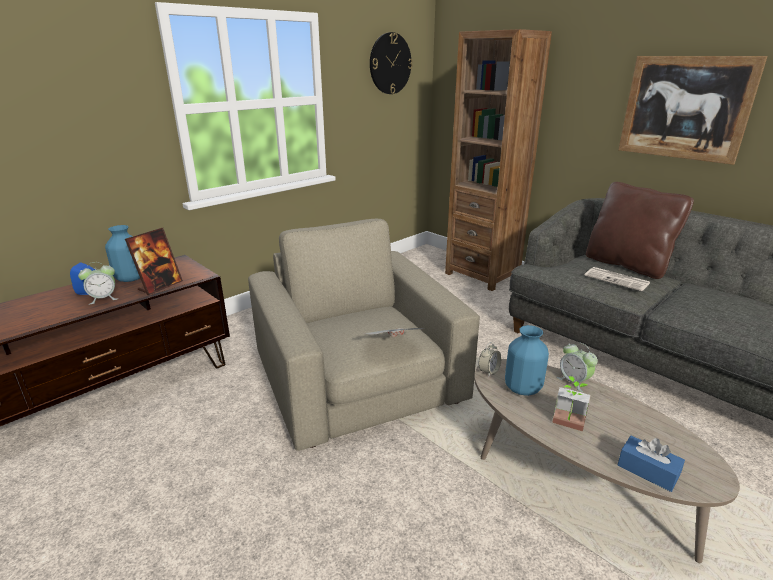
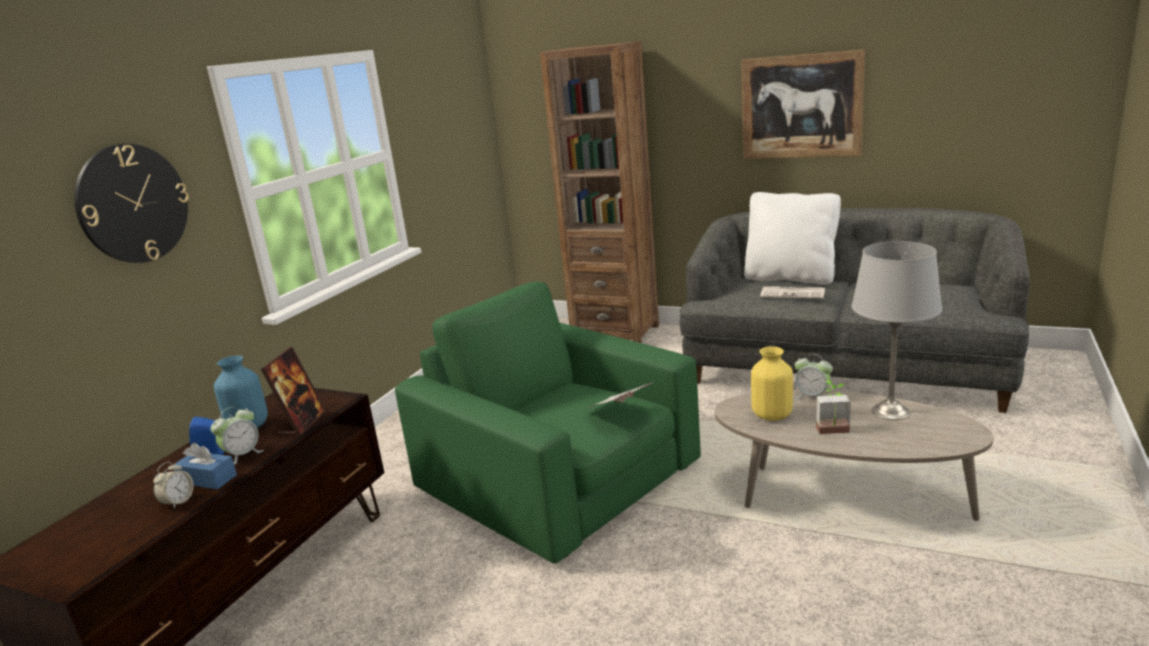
camera: 20 degrees left, 5 degrees down
(359, 379) = (561, 478): beige armchair -> green armchair
(390, 63) = (451, 97): wall clock -> wall clock (133, 203)
(488, 371) = (729, 411): alarm clock -> alarm clock (178, 502)
(522, 388) = (771, 415): blue vase -> yellow vase
(627, 265) = (790, 278): brown pillow -> white pillow
(640, 423) = (891, 411): none -> grey table lamp
(647, 470) = (920, 444): blue tissue box -> blue tissue box (208, 479)

